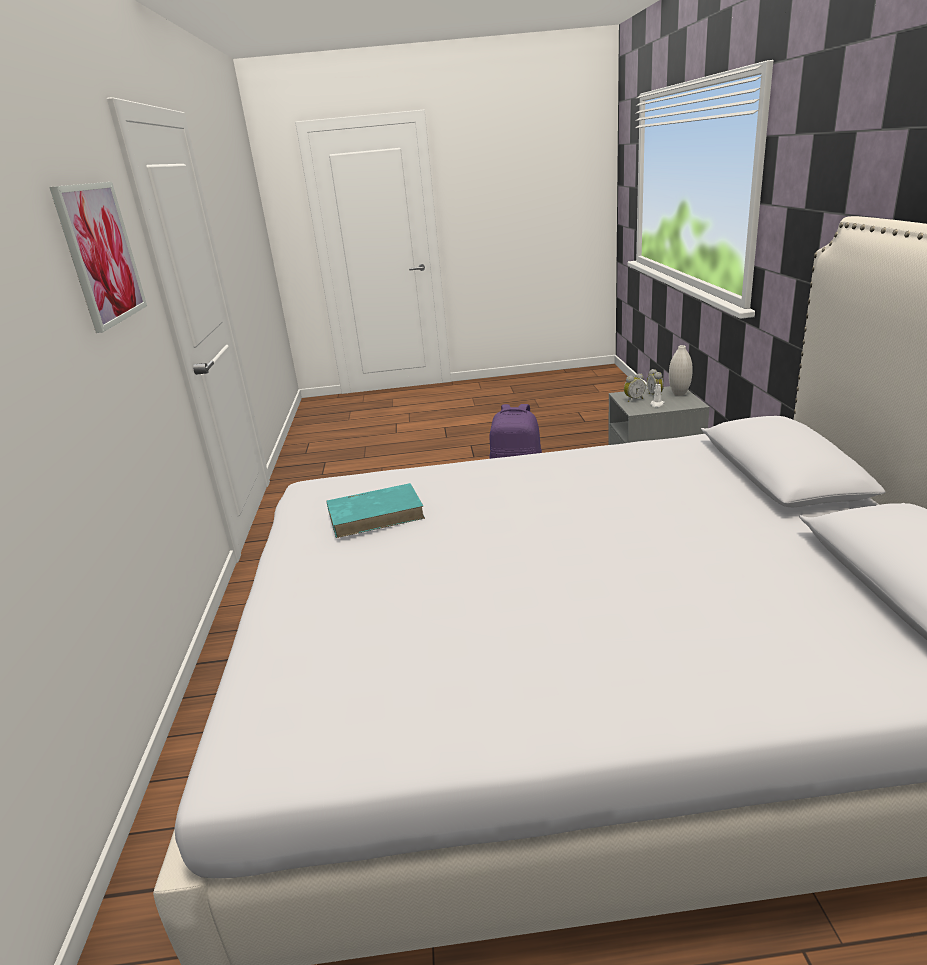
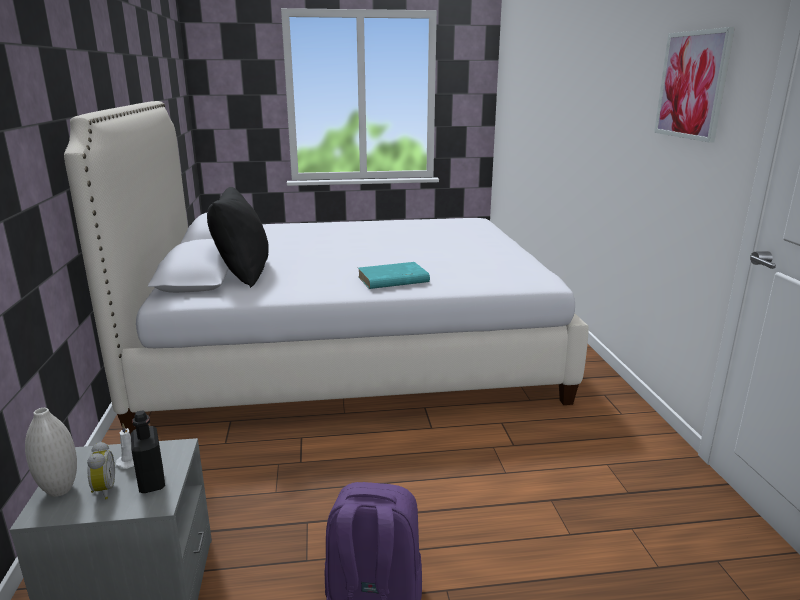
camera: 175 degrees right, 5 degrees down
(376, 514) = (475, 260): turquoise book -> turquoise book (392, 280)
(633, 399) = (151, 482): alarm clock -> black bottle
(718, 476) = (243, 273): none -> black pillow

